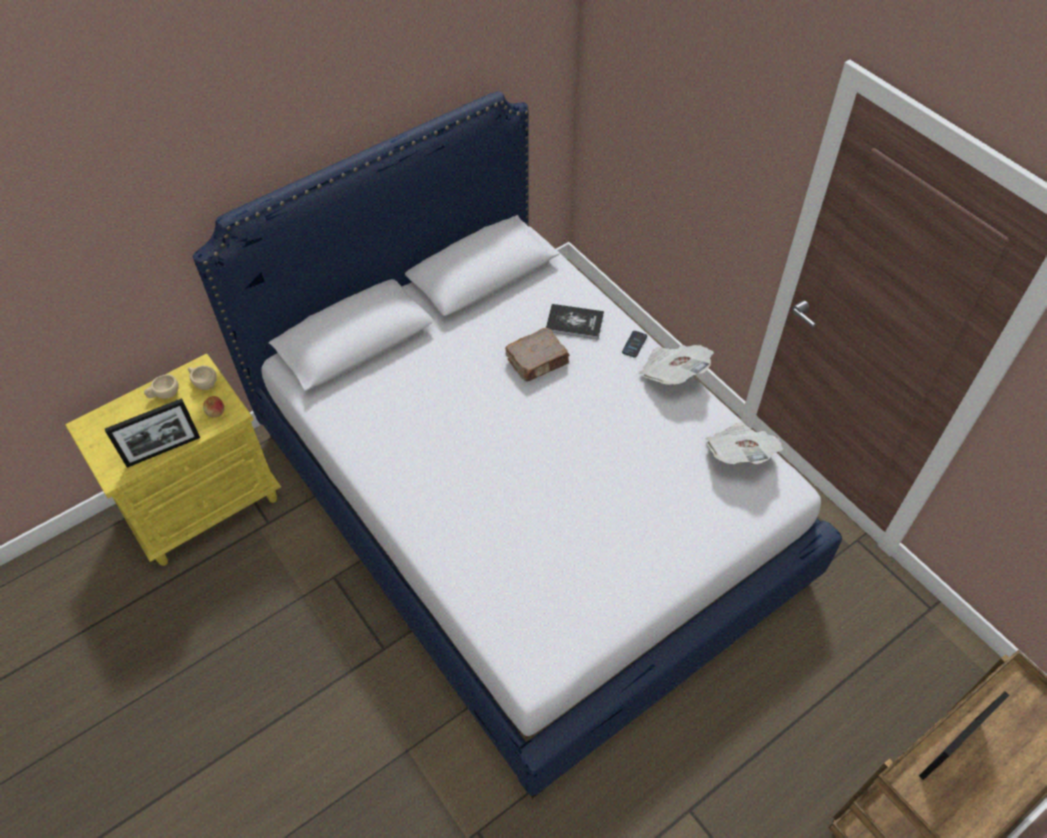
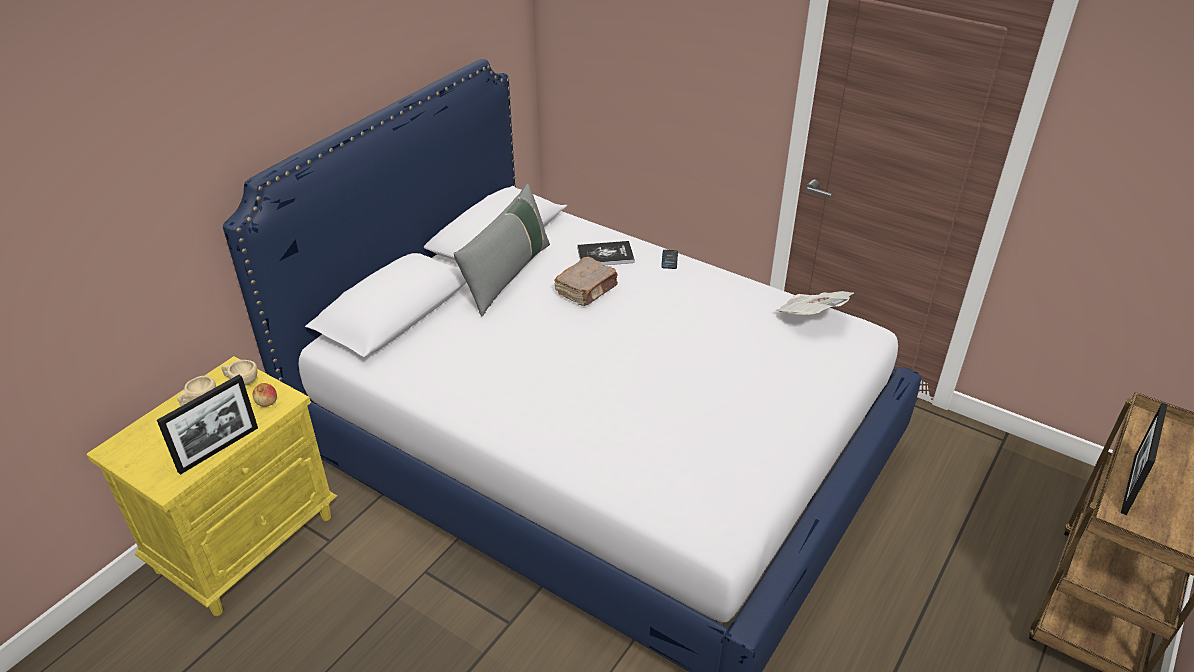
camera: 20 degrees left, 15 degrees down
(471, 324) = (507, 275): none -> grey pillow
(673, 374) = (716, 273): newspaper -> none

